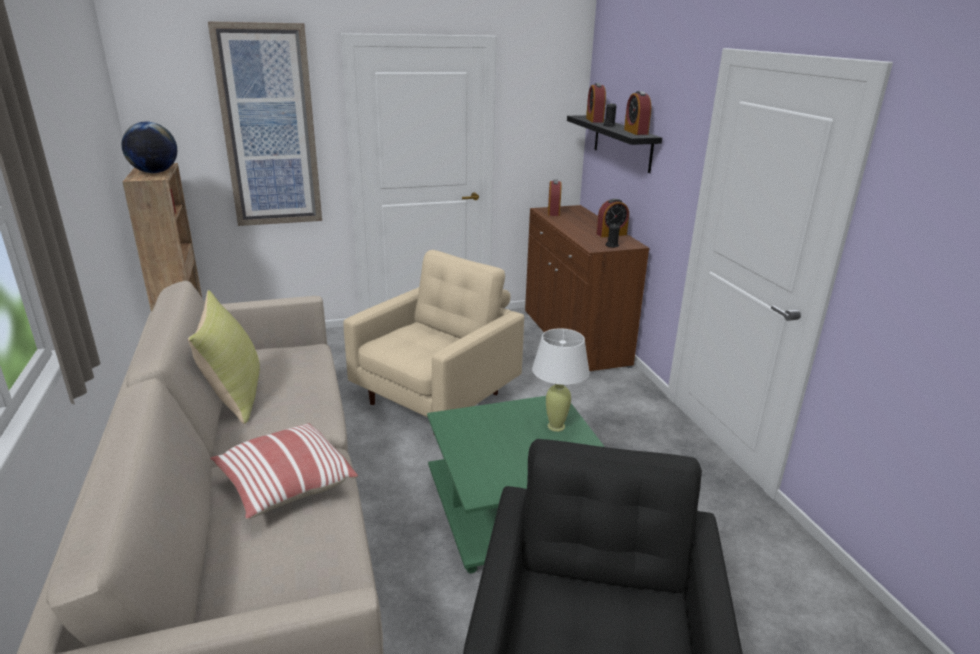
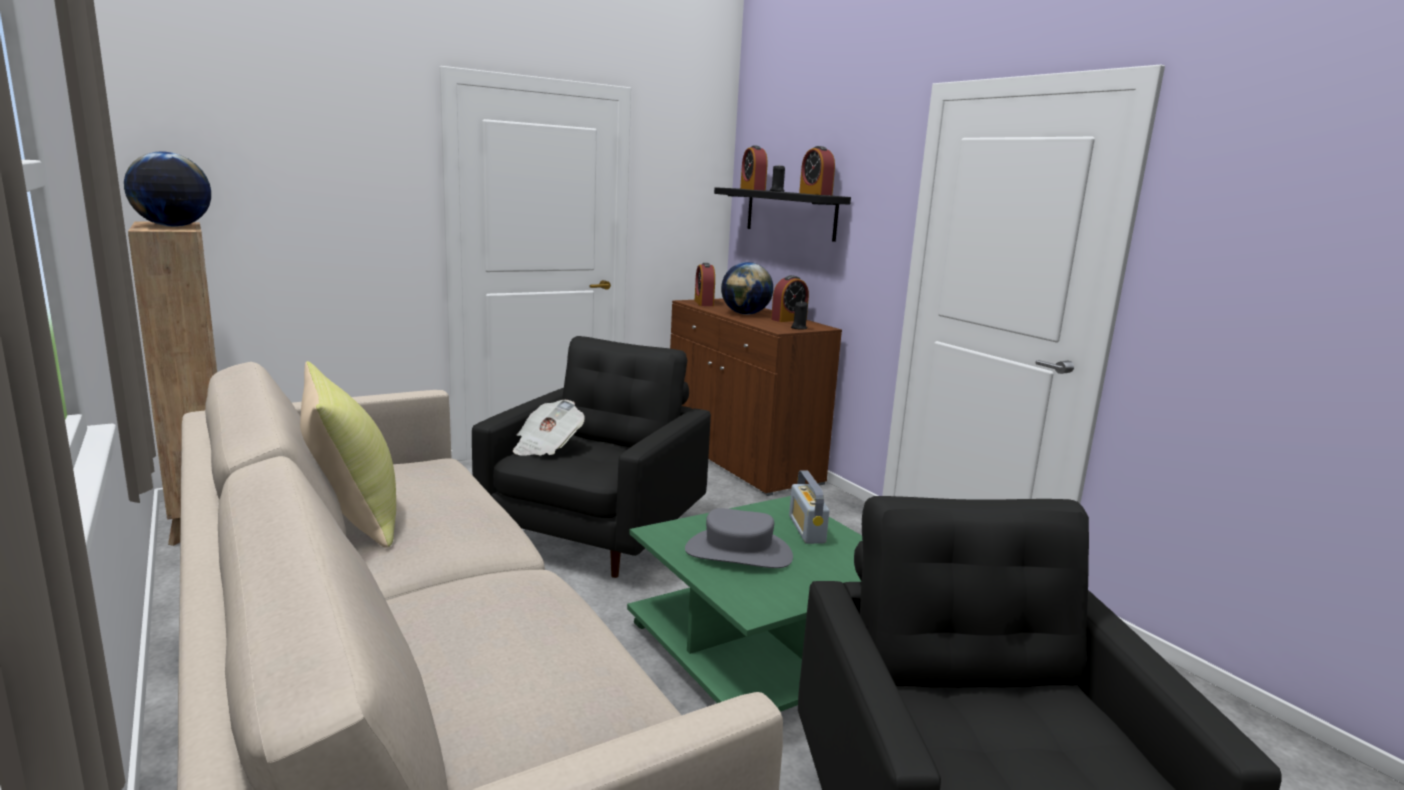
camera: 15 degrees left, 10 degrees down
(269, 128) = (337, 182): picture -> none
(284, 484) = (496, 612): pillow -> none
(398, 335) = (546, 447): none -> newspaper
(438, 397) = (597, 534): beige armchair -> black armchair
(493, 442) = (738, 553): none -> grey hat
(556, 426) = (806, 529): white table lamp -> radio
(579, 226) = (745, 314): none -> globe

